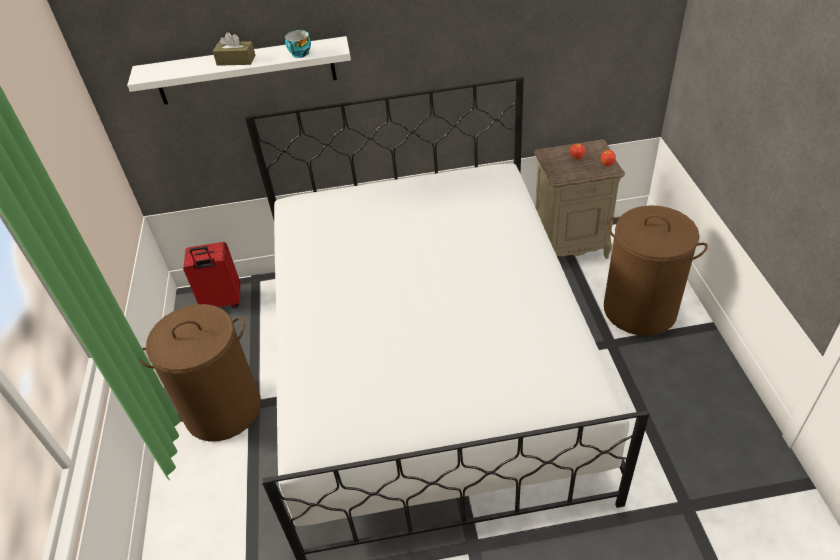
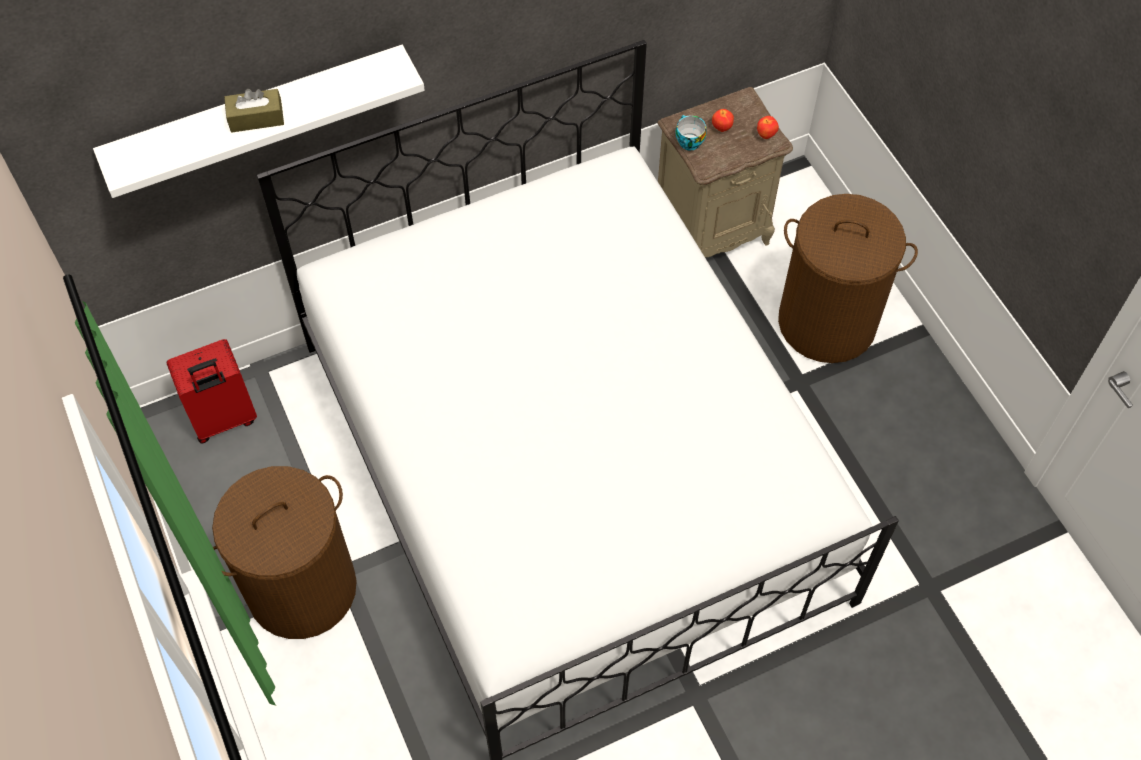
camera: 20 degrees left, 15 degrees up
(299, 53) = (348, 91): cup -> cup (688, 141)

